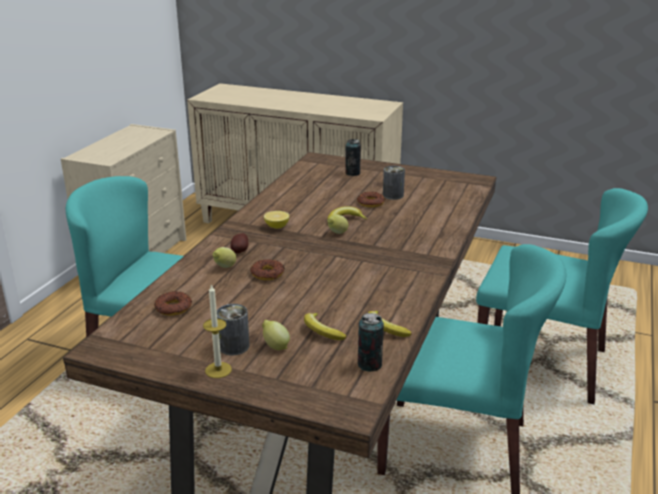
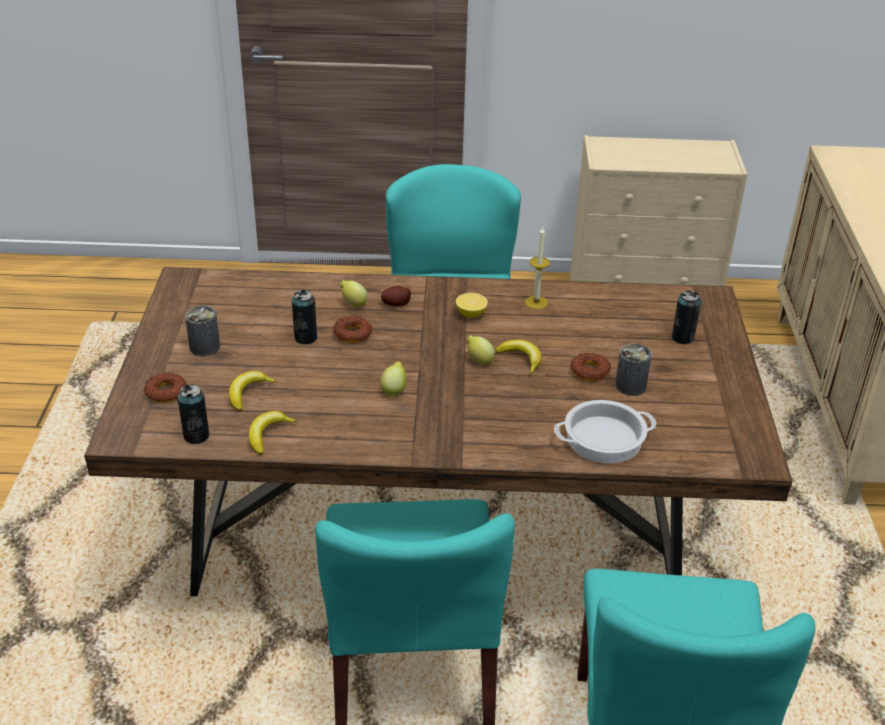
camera: 70 degrees right, 10 degrees up
(173, 308) = (260, 296): donut -> donut (166, 392)
(218, 370) = (164, 348): candle -> candle (536, 302)
(257, 294) = (305, 338): none -> can
(275, 346) = (212, 371): lemon -> lemon (394, 390)
(441, 212) = (604, 438): none -> cooking pot

